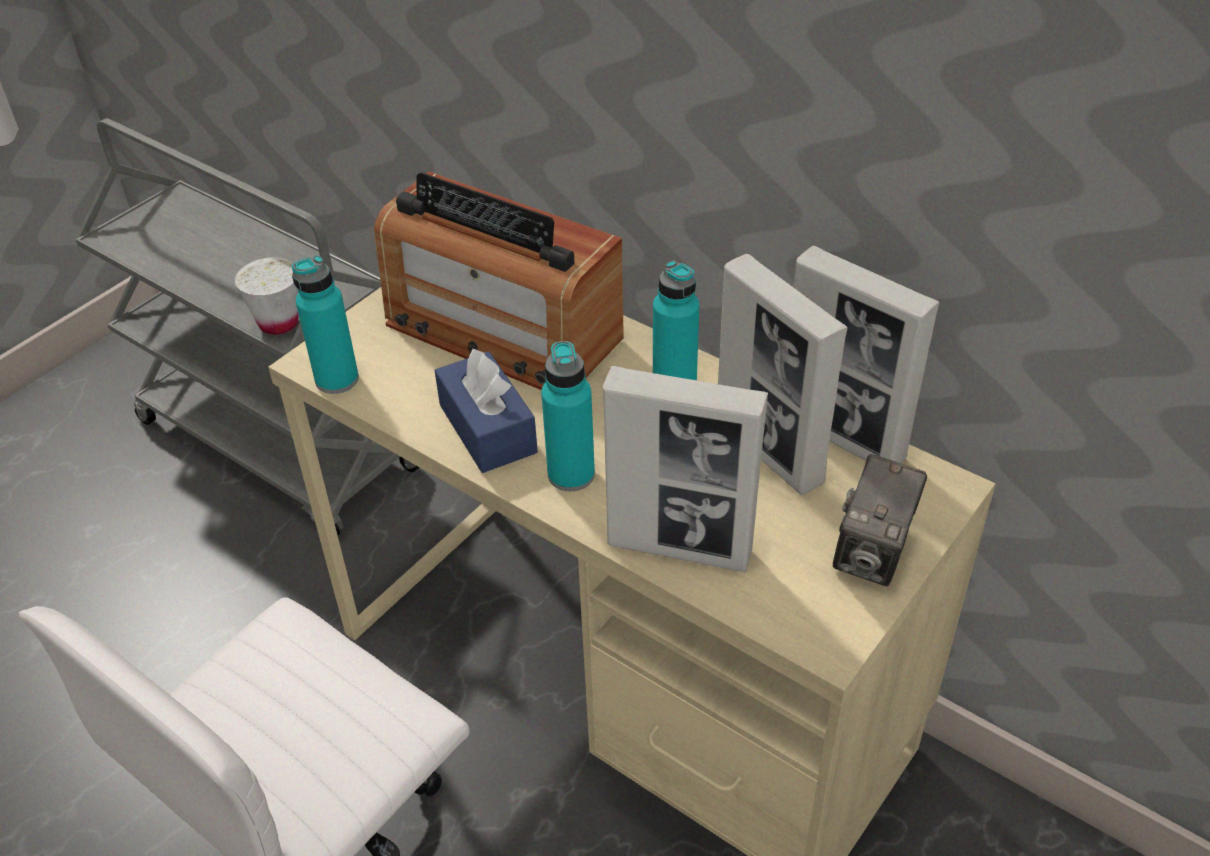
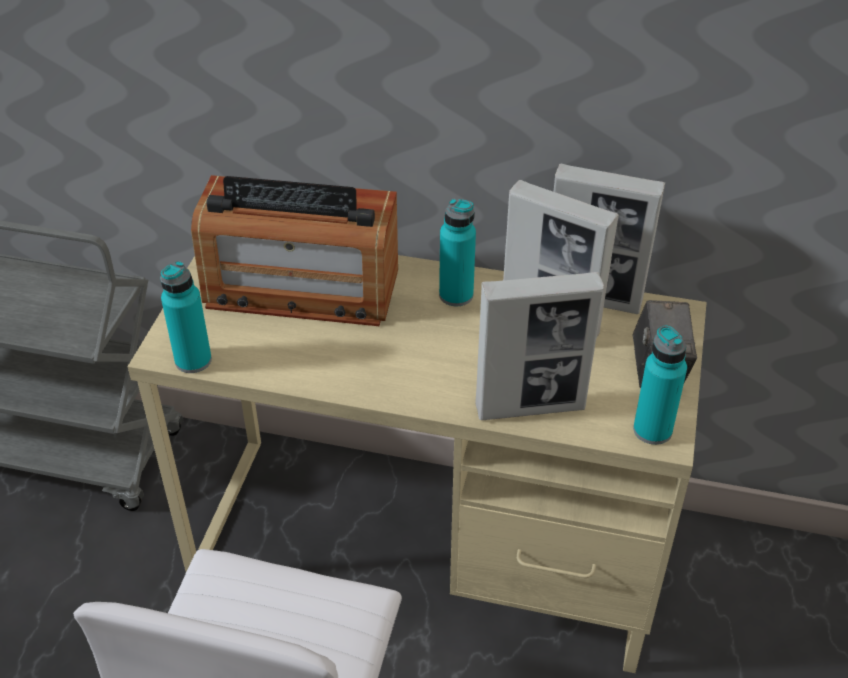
camera: 25 degrees left, 0 degrees up
(278, 323) = (73, 335): white cup -> none
(487, 428) = (338, 364): blue tissue box -> none
(571, 474) = (421, 379): turquoise bottle -> turquoise bottle (652, 430)

